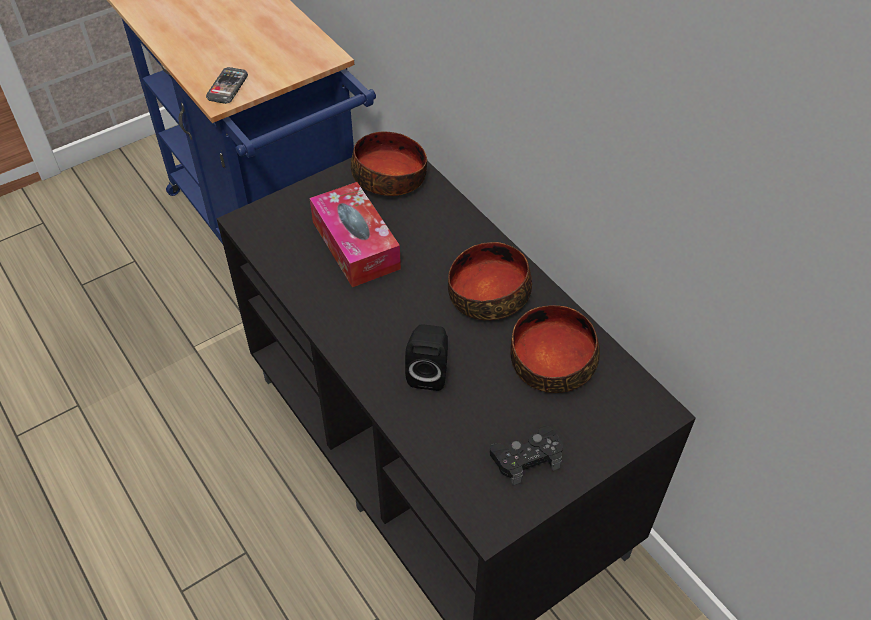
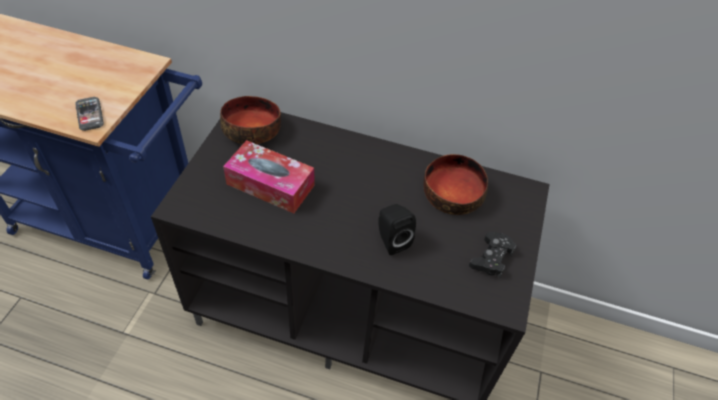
camera: 40 degrees left, 0 degrees up
(488, 293) = (381, 172): bowl -> none

